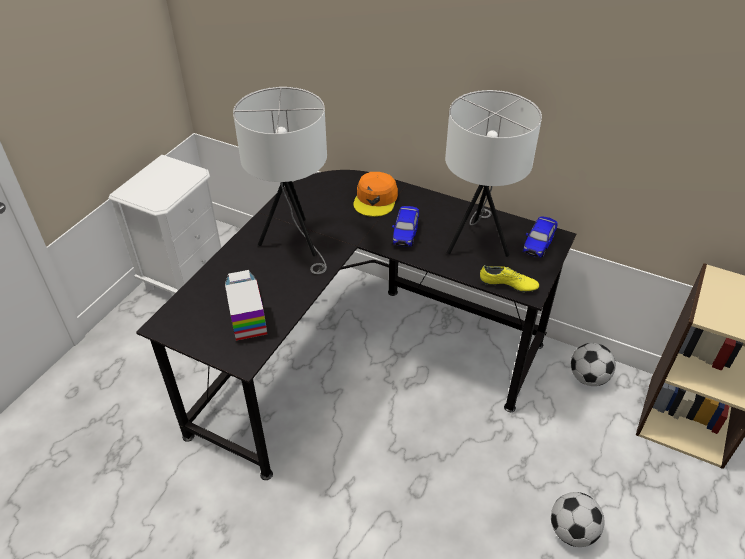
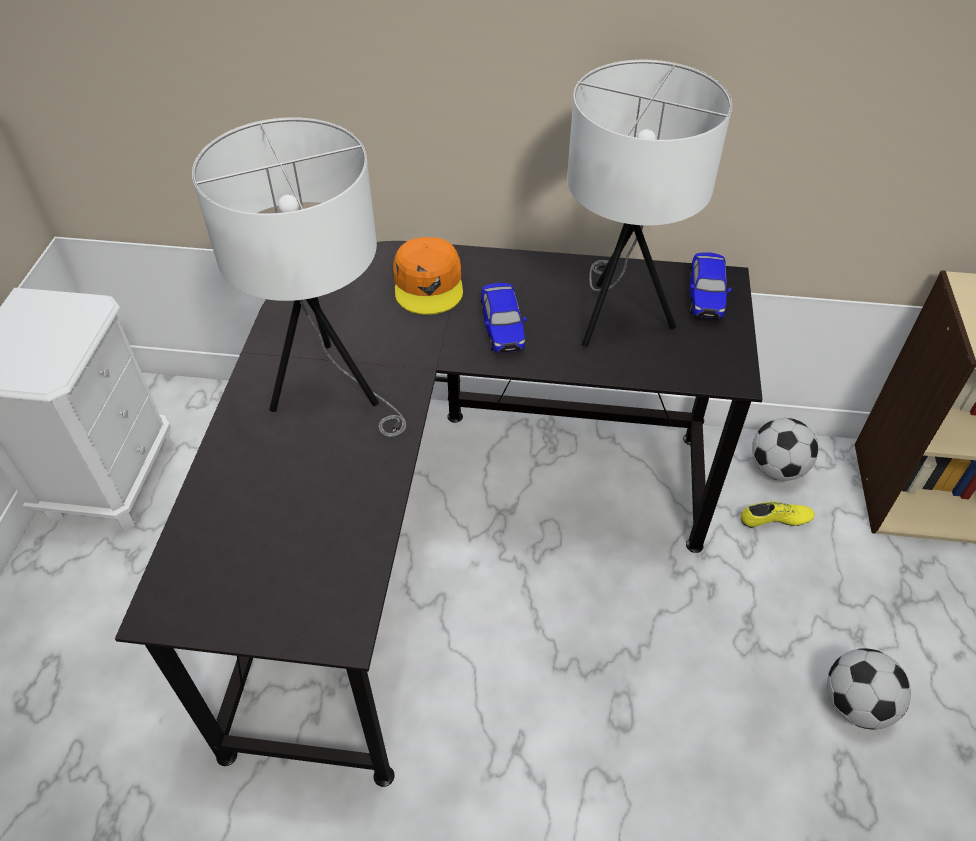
camera: 20 degrees left, 5 degrees up
(246, 313) = (305, 541): toy truck -> none
(508, 285) = (697, 374): yellow shoe -> yellow shoe (775, 520)

